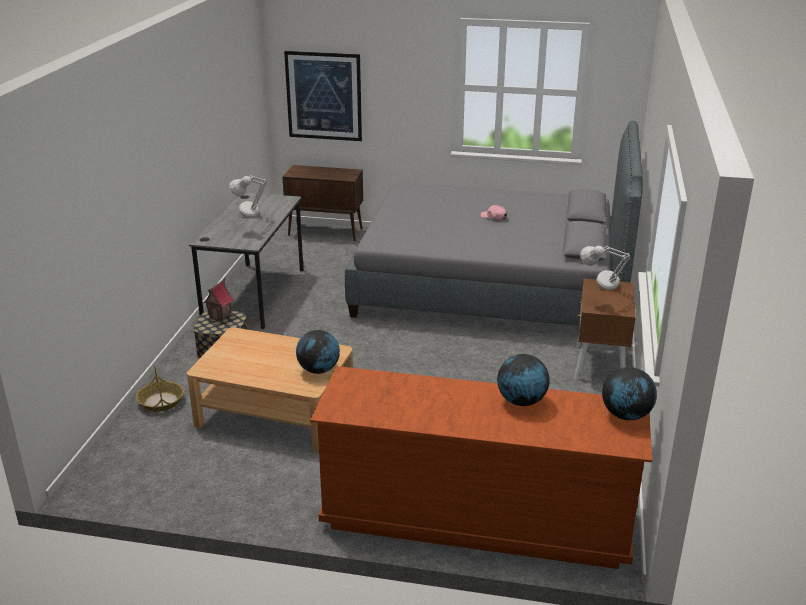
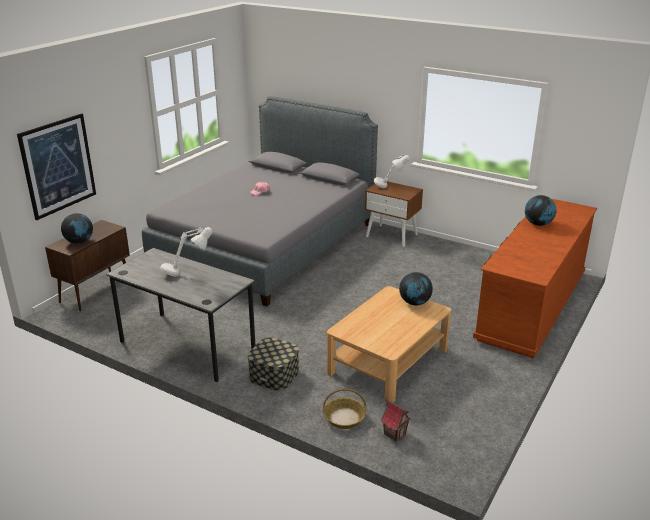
camera: 70 degrees left, 0 degrees up
(220, 316) = (263, 350): toy house -> toy house (395, 434)
(626, 415) = (556, 204): globe -> globe (79, 242)

